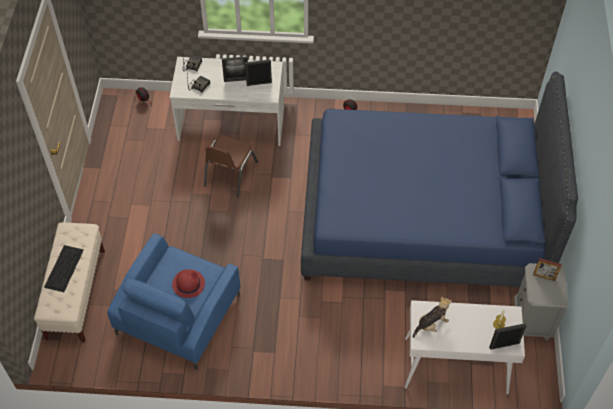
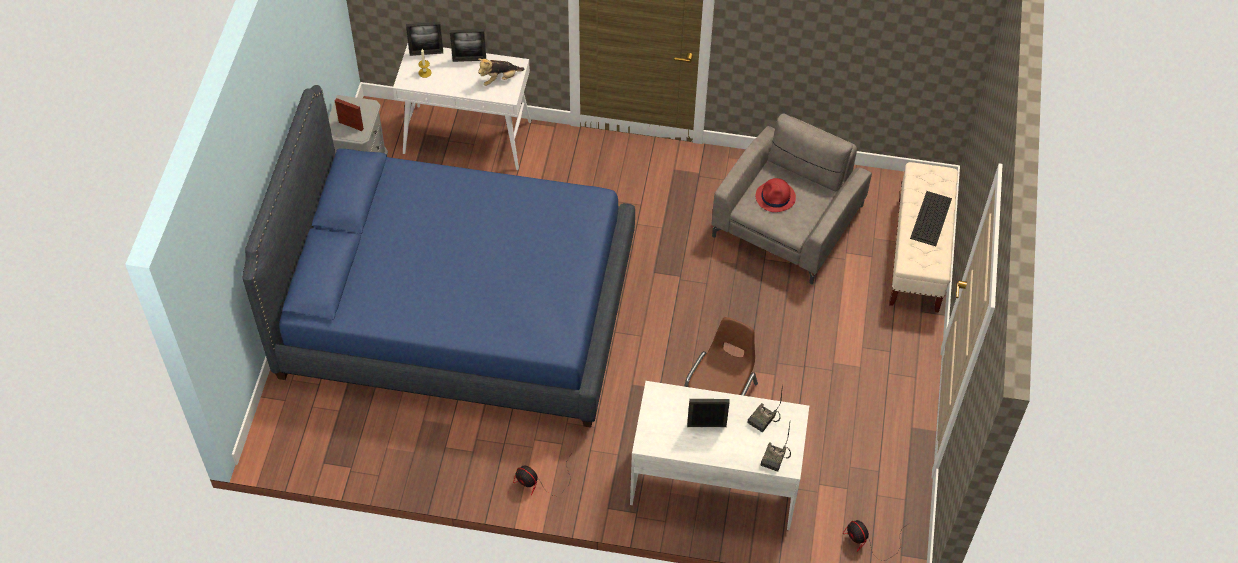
camera: 175 degrees left, 0 degrees up
(179, 313) = (787, 221): blue armchair -> grey armchair
(259, 83) = (672, 415): picture frame -> picture frame (469, 59)

